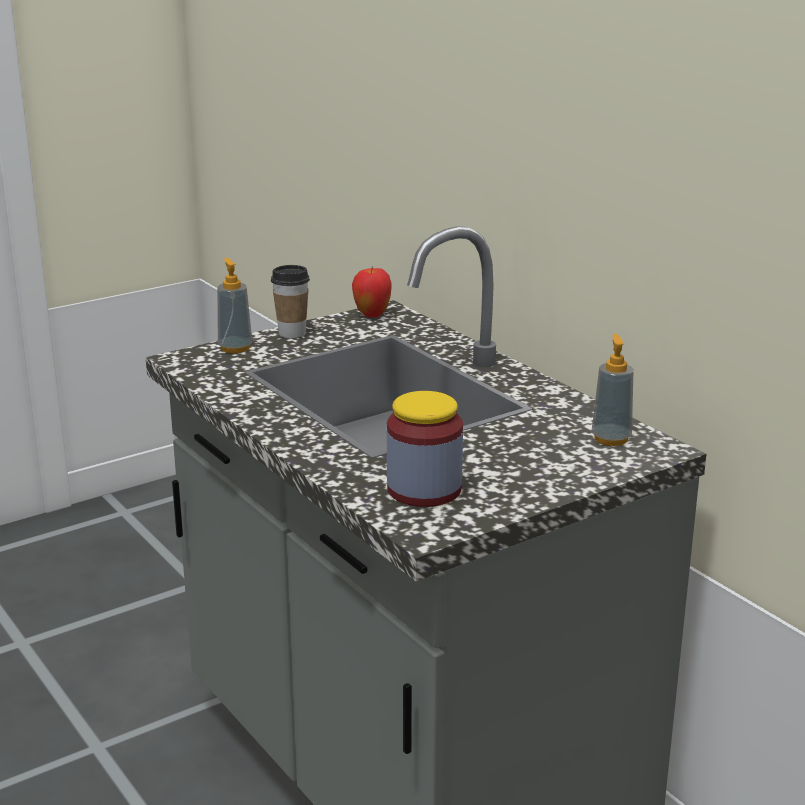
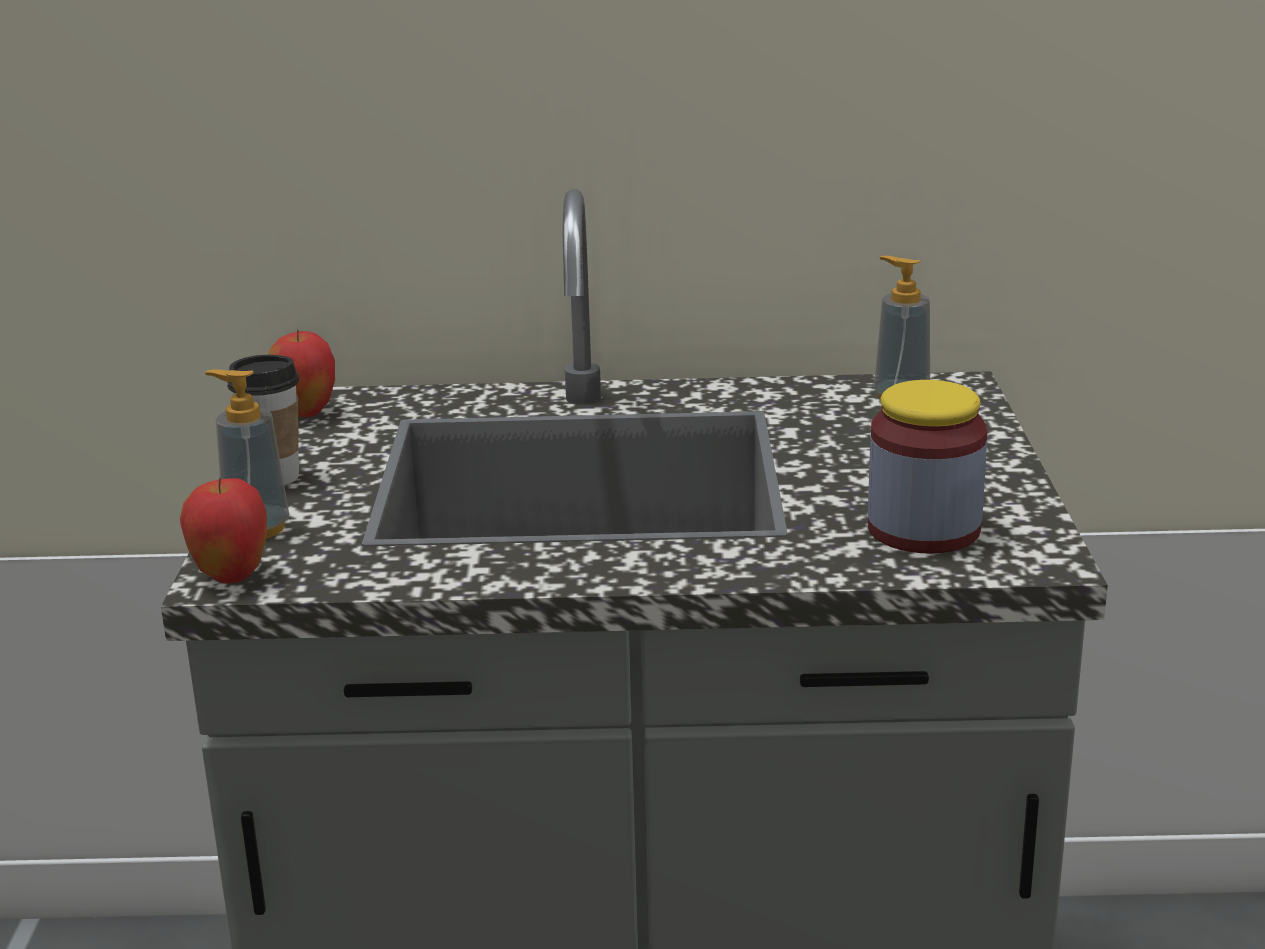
camera: 55 degrees left, 0 degrees up
(184, 359) = (231, 576): none -> apple

